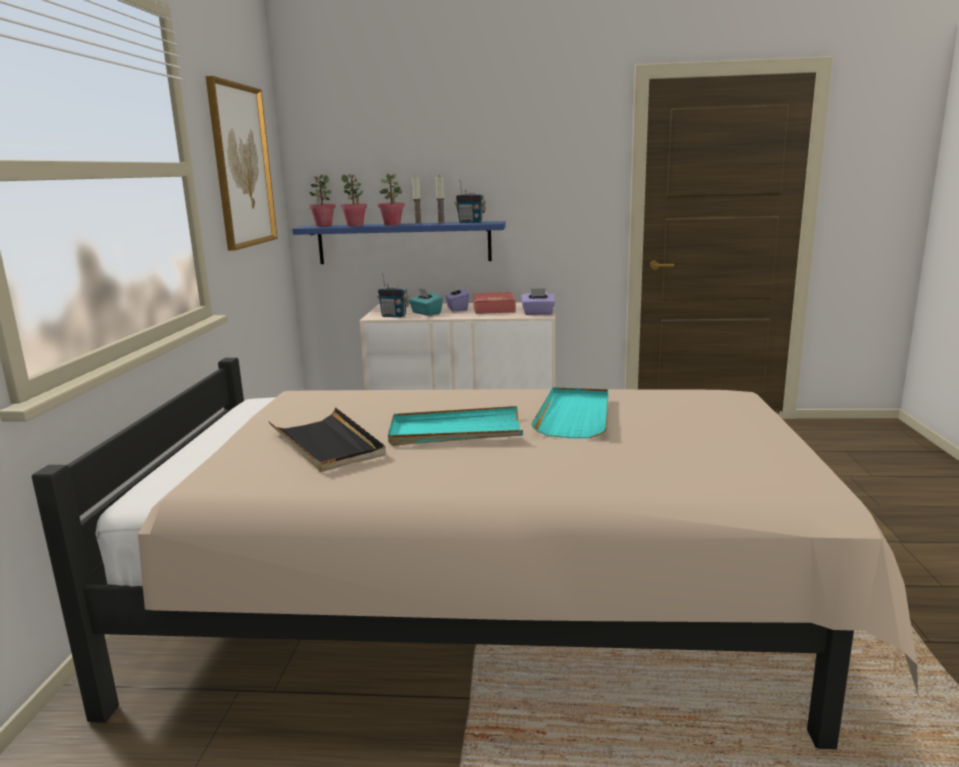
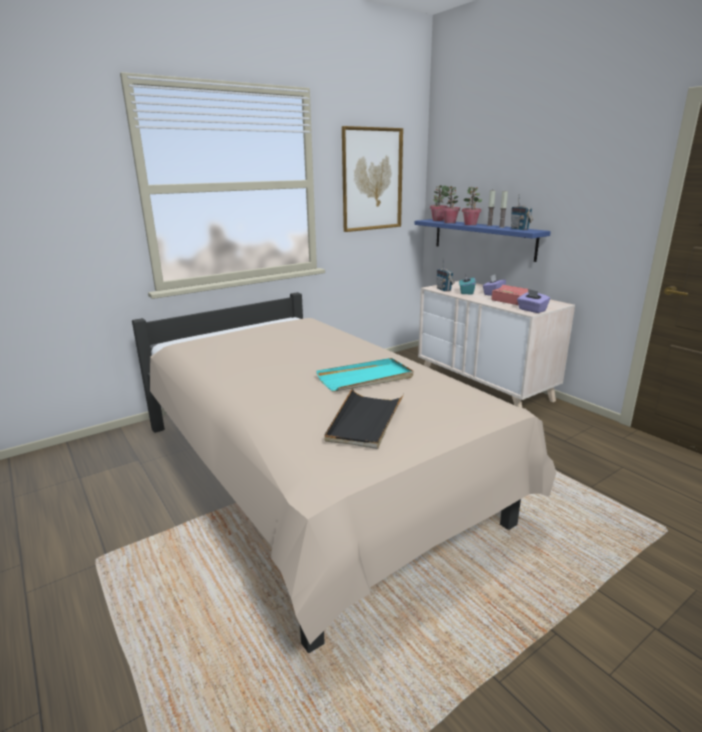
camera: 50 degrees right, 5 degrees up
(327, 444) = (248, 347): black tray -> black tray (365, 421)
(455, 431) = (298, 362): turquoise tray -> none

